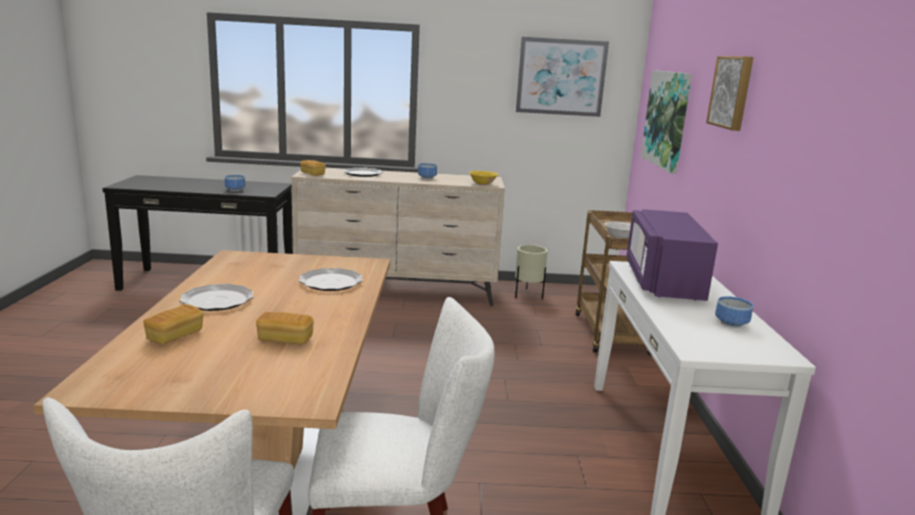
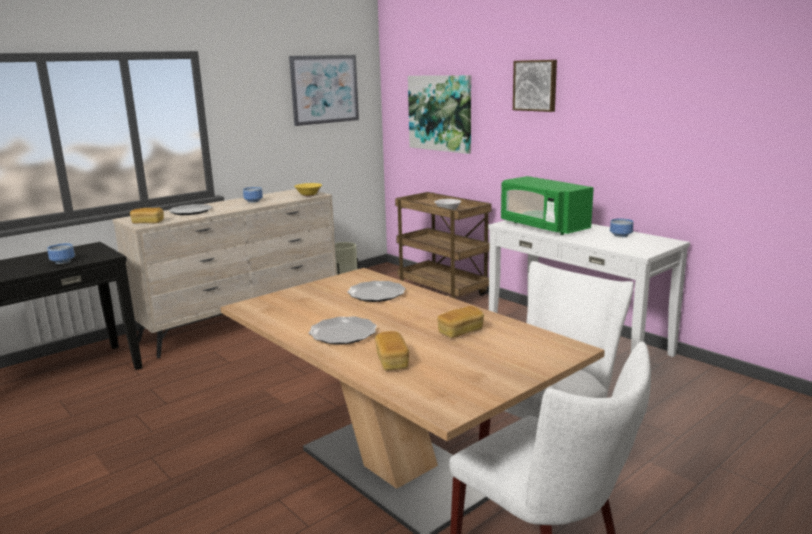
camera: 40 degrees left, 0 degrees up
(662, 281) = (542, 226): purple microwave -> green microwave

